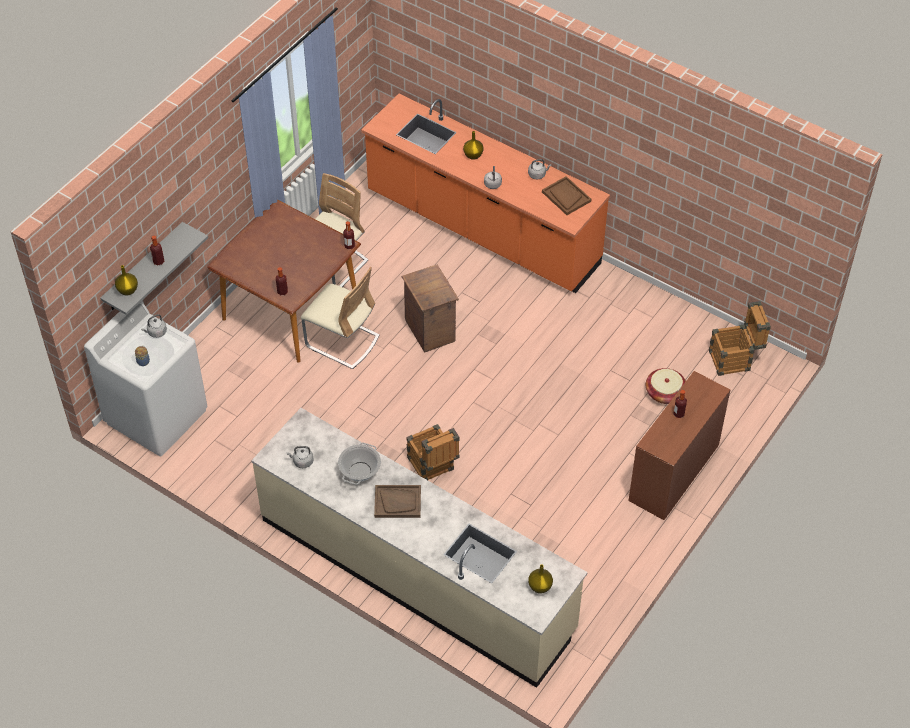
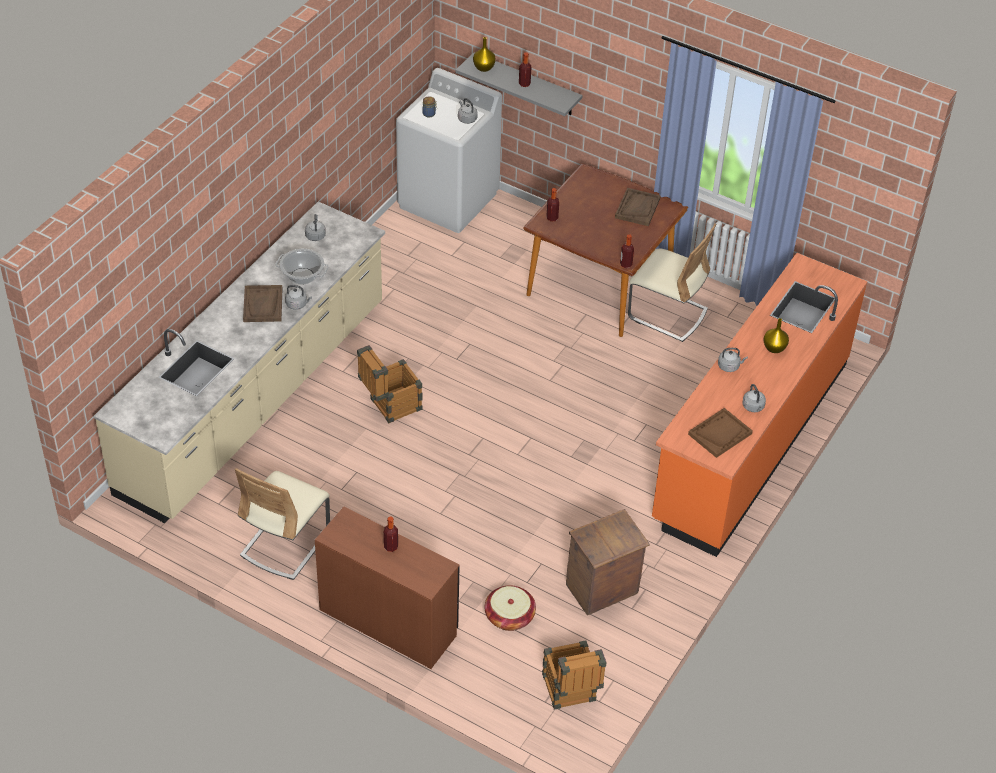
camera: 85 degrees right, 5 degrees down
(276, 232) = (637, 208): none -> brown tray
(342, 341) = (559, 327): beige chair -> beige chair (285, 543)
(398, 475) = (297, 304): none -> grey kettle
(430, 330) = (584, 398): crate -> crate (603, 589)
(539, 587) = (150, 414): yellow vase -> none

